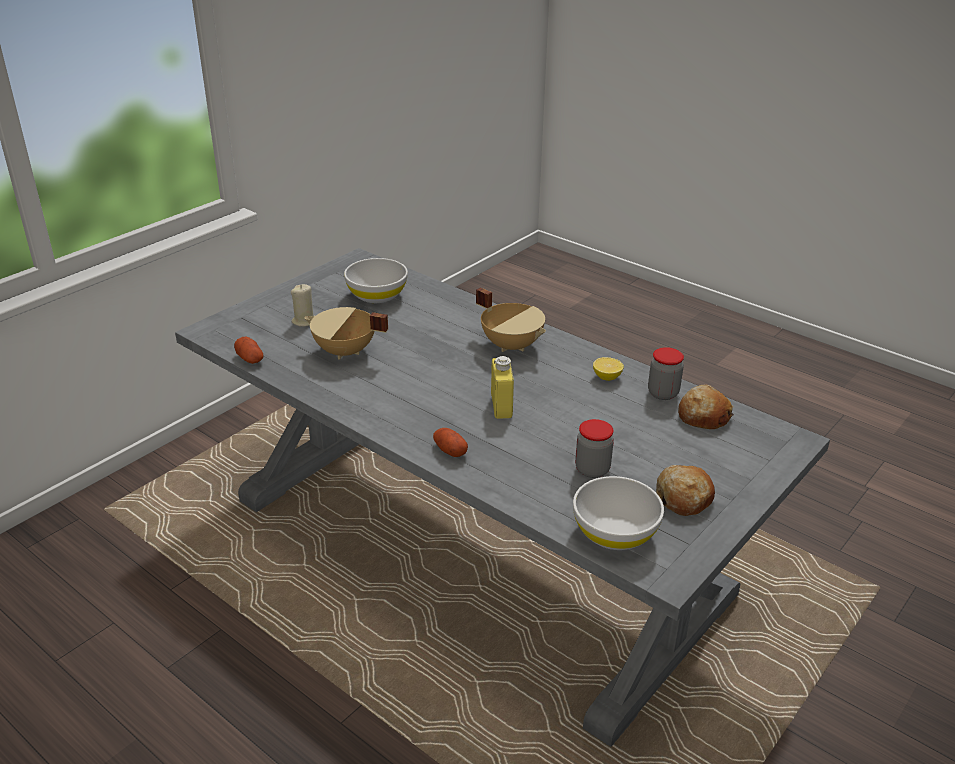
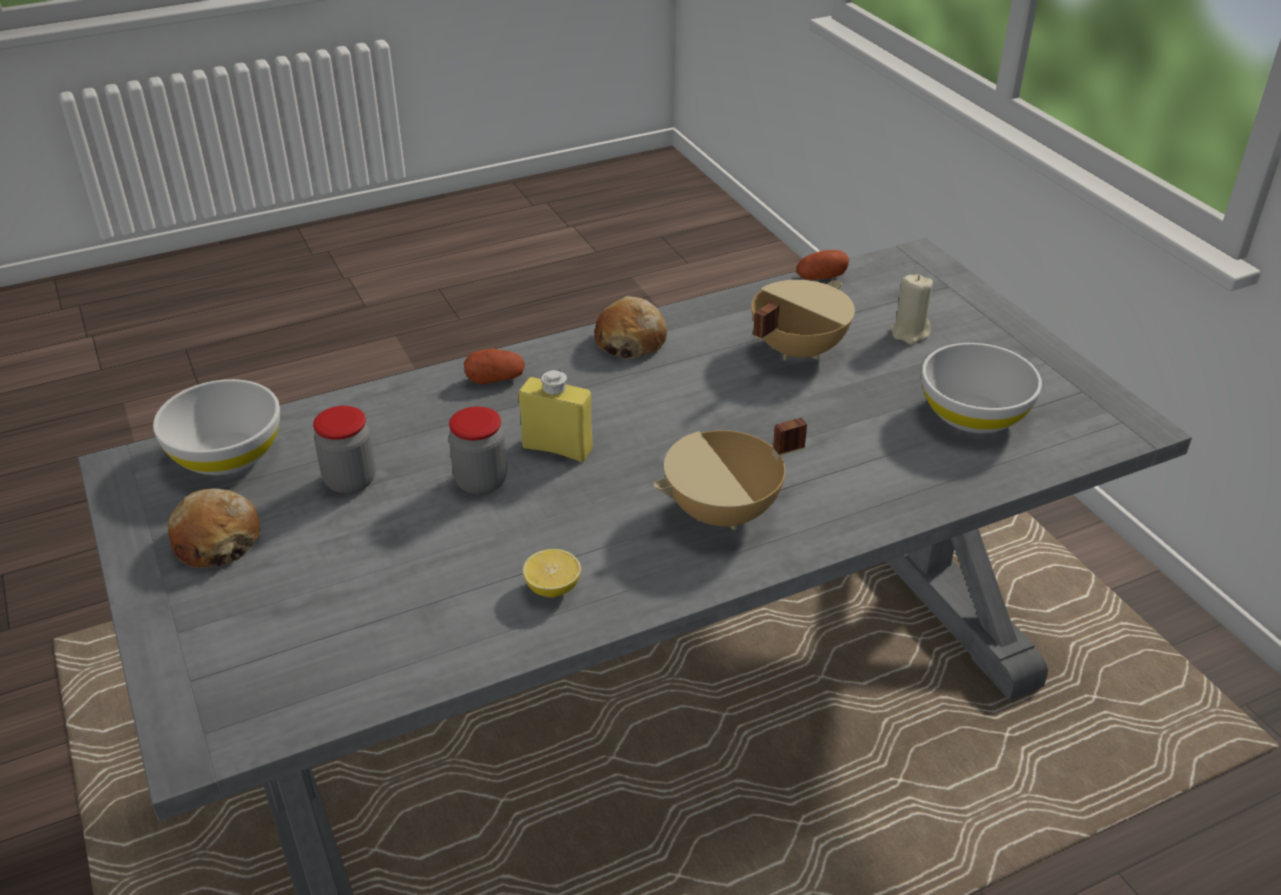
camera: 115 degrees right, 5 degrees up
(663, 393) = (456, 637): jar -> jar (481, 482)
(703, 416) = (357, 658): bread -> bread (631, 340)

